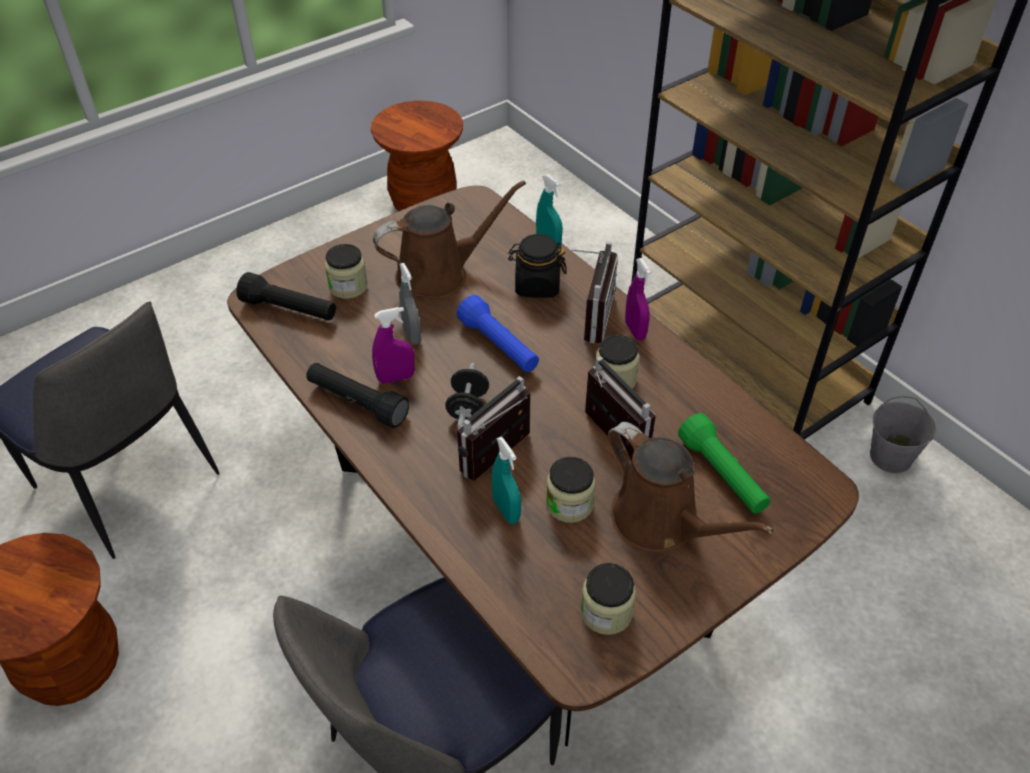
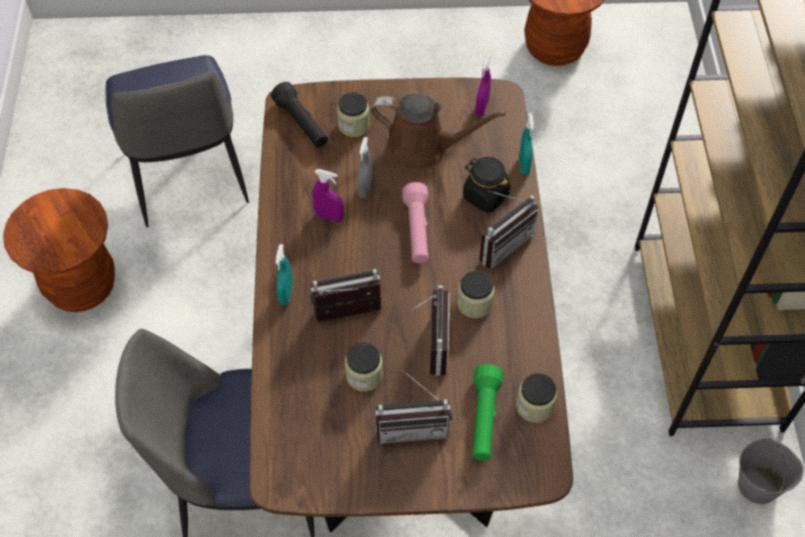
camera: 35 degrees right, 10 degrees up
(357, 403) = (290, 221): black flashlight -> none
(468, 408) = (357, 266): black dumbbell -> none
(499, 346) = (417, 231): blue flashlight -> pink flashlight
(506, 510) = (321, 355): turquoise spray bottle -> turquoise spray bottle (286, 294)
(606, 612) = (324, 460): jar -> jar (534, 406)
(635, 330) = (524, 273): purple spray bottle -> purple spray bottle (482, 108)
(661, 522) = (412, 425): brown watering can -> radio

